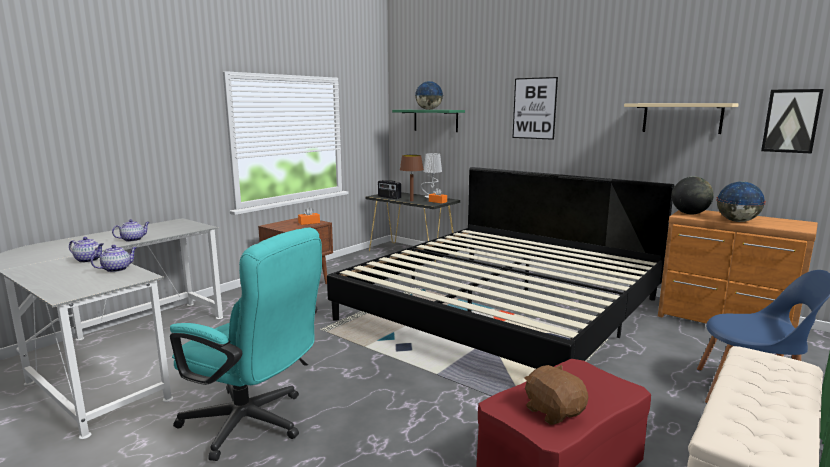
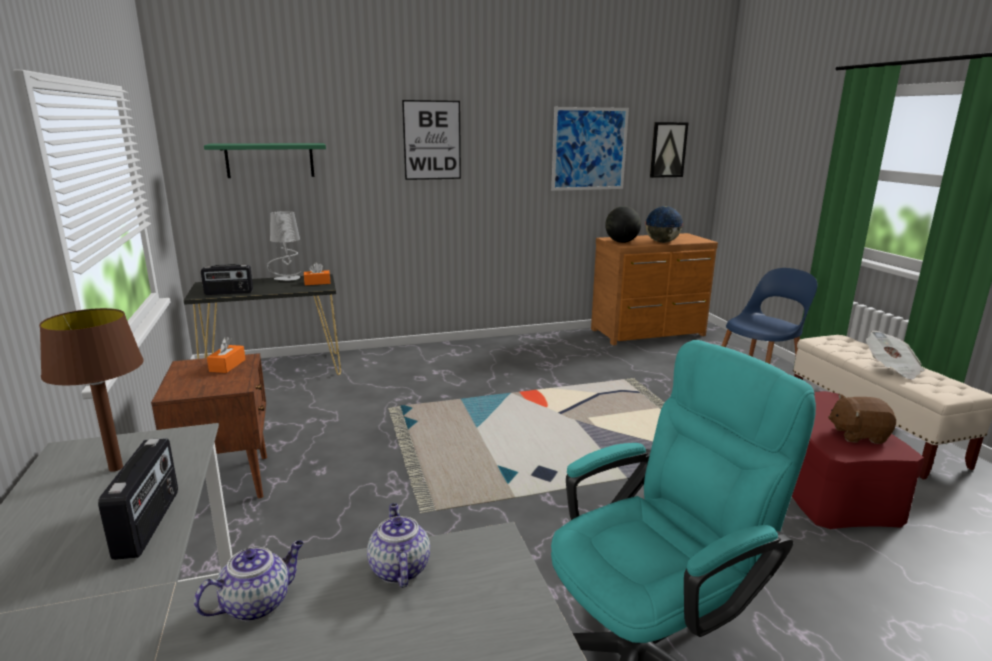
camera: 55 degrees left, 5 degrees up
(133, 239) = (149, 523): teapot -> radio
(411, 200) = (279, 289): brown table lamp -> brown table lamp (115, 468)
(428, 109) = (270, 143): globe -> none
(502, 308) = (516, 389): bed -> none
(682, 118) = (589, 149): beige shelf -> picture
(743, 399) = (892, 369): none -> newspaper

